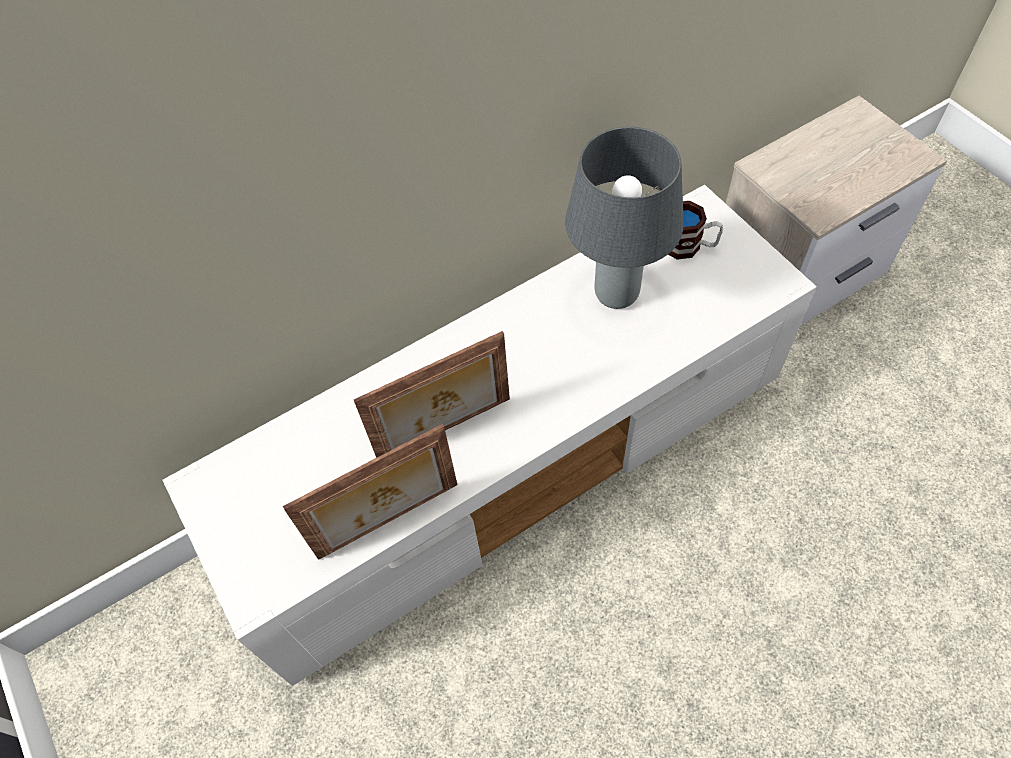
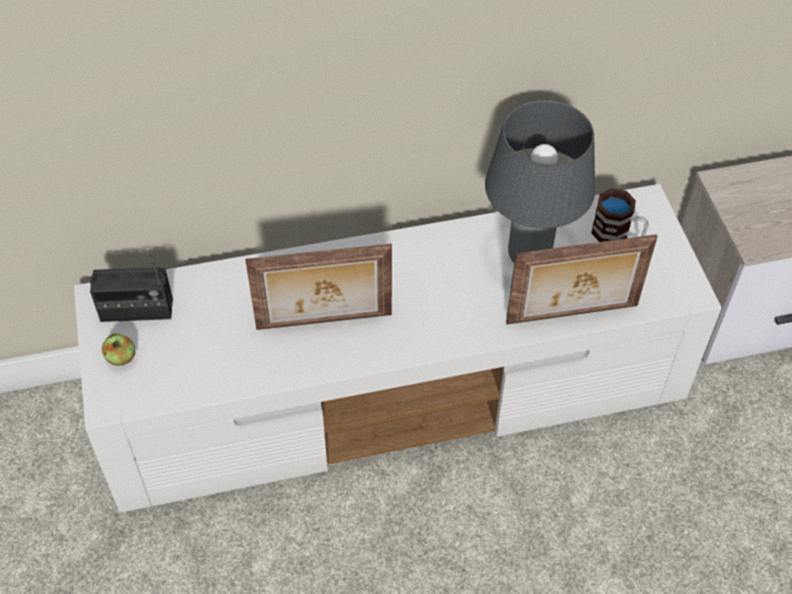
camera: 15 degrees right, 5 degrees down
(242, 484) = (136, 310): none -> radio
(246, 544) = (121, 358): none -> apple
(389, 522) = (245, 381): picture frame -> picture frame (572, 316)

